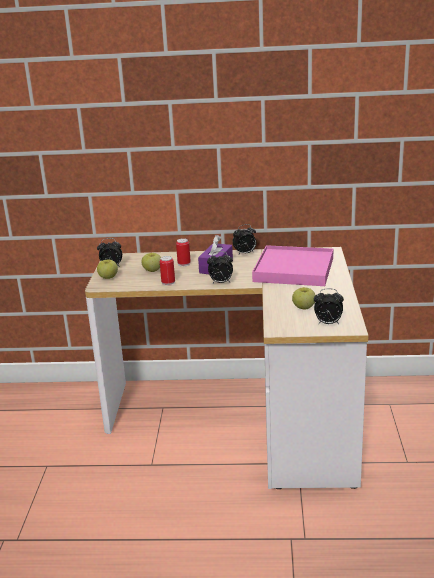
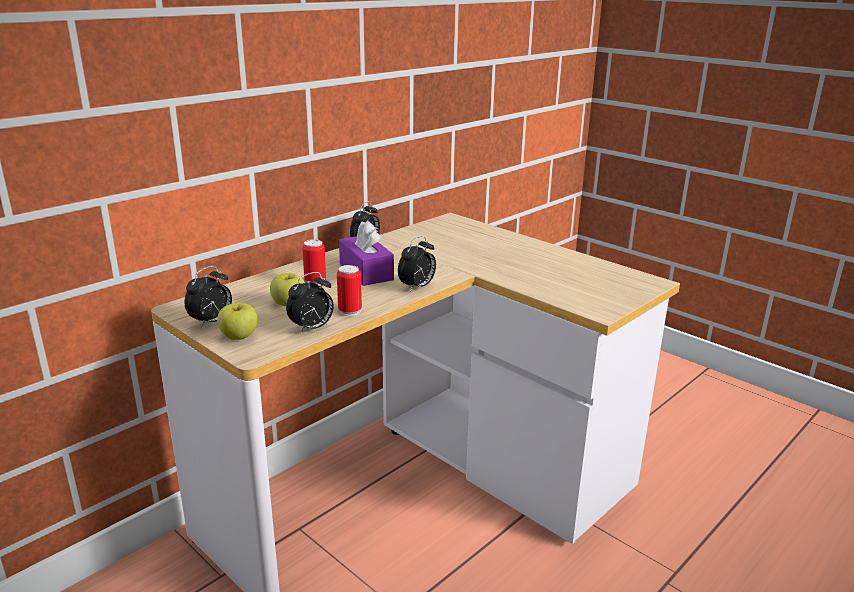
camera: 50 degrees left, 0 degrees up
(293, 269) = (461, 247): pink tray -> none
(304, 308) = (567, 280): apple -> none
(328, 323) = (626, 286): alarm clock -> alarm clock (312, 328)

